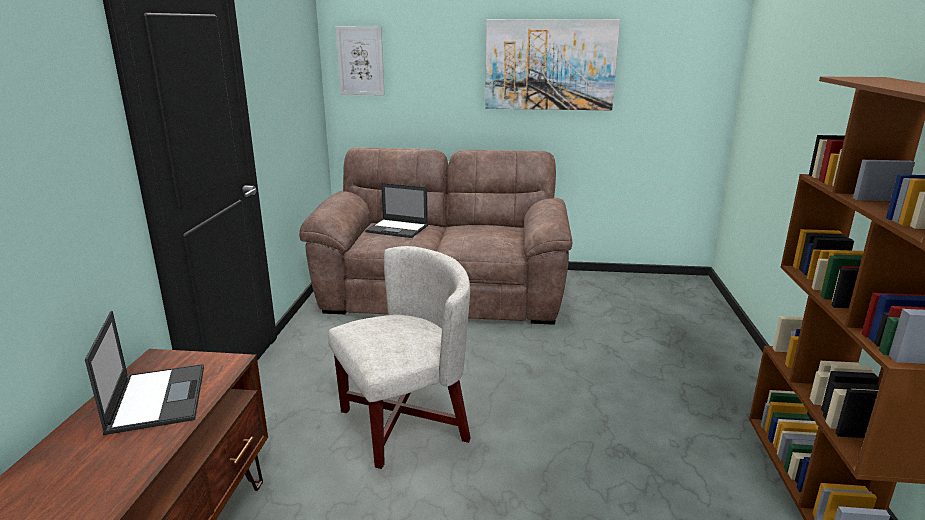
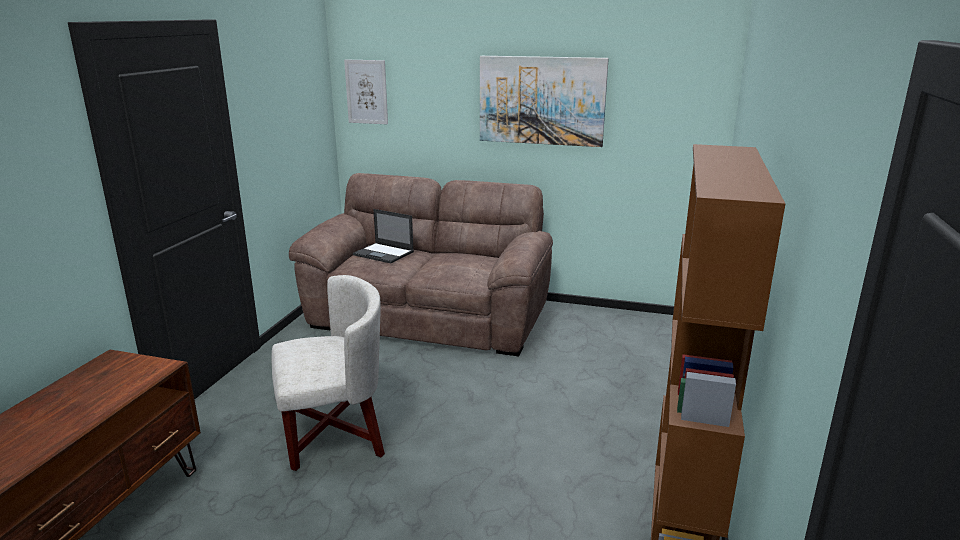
camera: 10 degrees right, 0 degrees up
(157, 397) = (95, 390): laptop -> none

